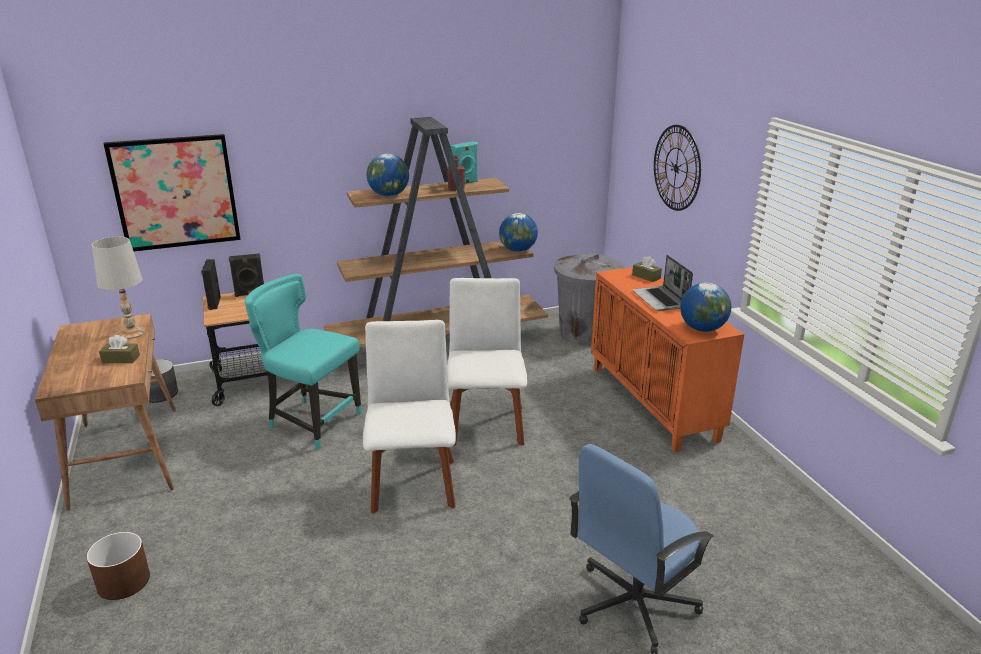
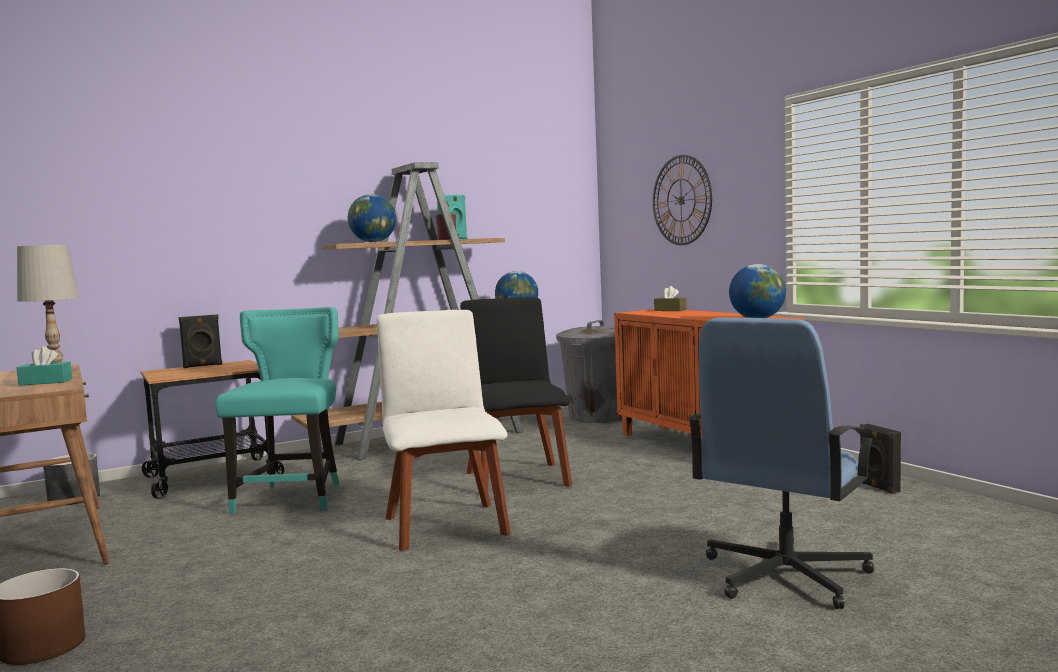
camera: 10 degrees left, 20 degrees down
(121, 359) = (45, 382): brown tissue box -> turquoise tissue box
(175, 192) = (115, 240): picture -> none
(213, 303) = (157, 372): black speaker -> black speaker (878, 487)
(312, 422) = (293, 497): turquoise chair -> turquoise chair turned 75 degrees clockwise
(486, 423) = (517, 477): white chair -> black chair
(661, 300) = (698, 315): laptop -> none

